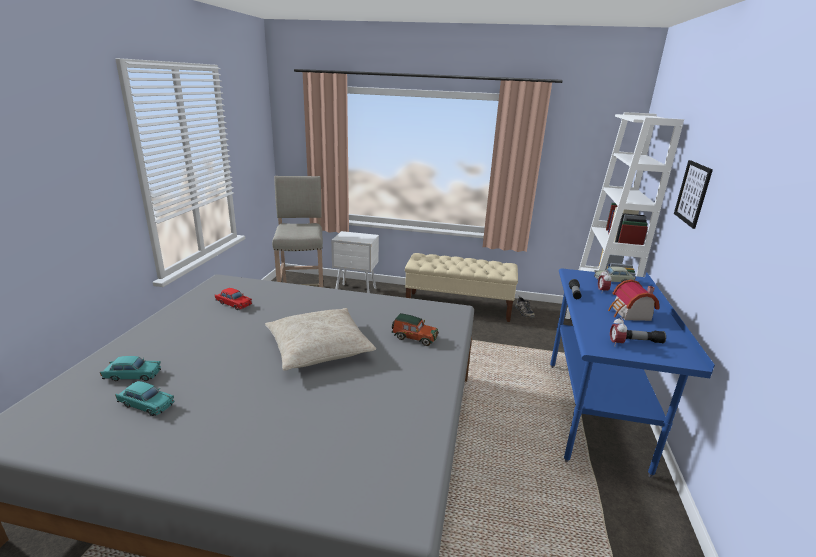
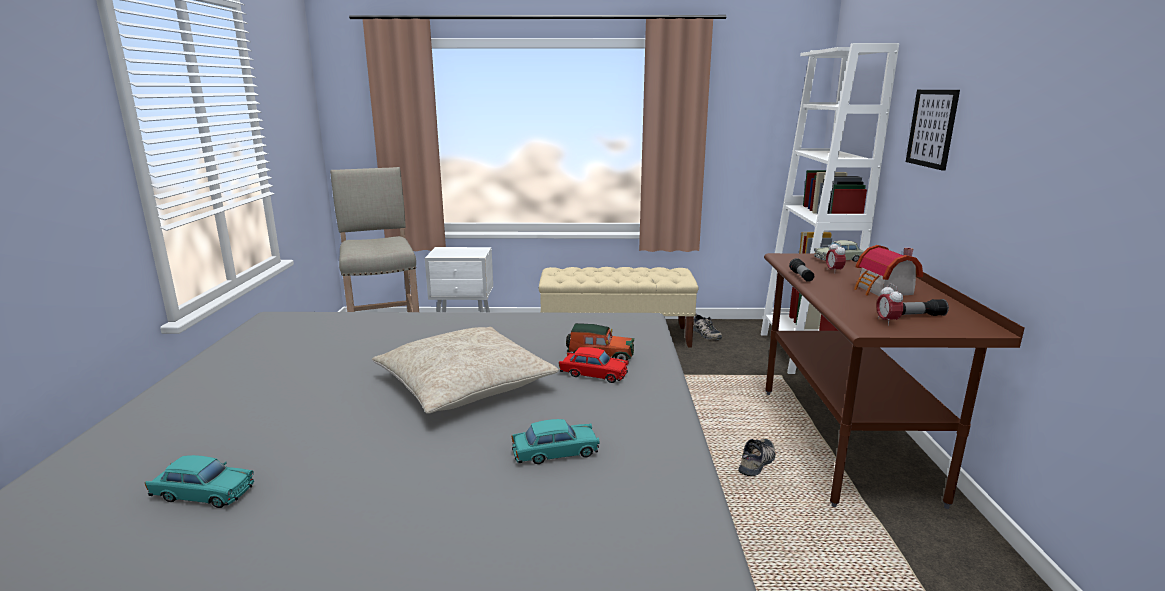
camera: 10 degrees left, 5 degrees down
(133, 375) = (164, 456): turquoise toy car -> turquoise toy car (555, 452)
(233, 304) = (305, 344): red toy car -> red toy car (593, 374)
(524, 419) = (758, 462): none -> shoe
(594, 413) = (844, 442): blue desk -> brown desk

